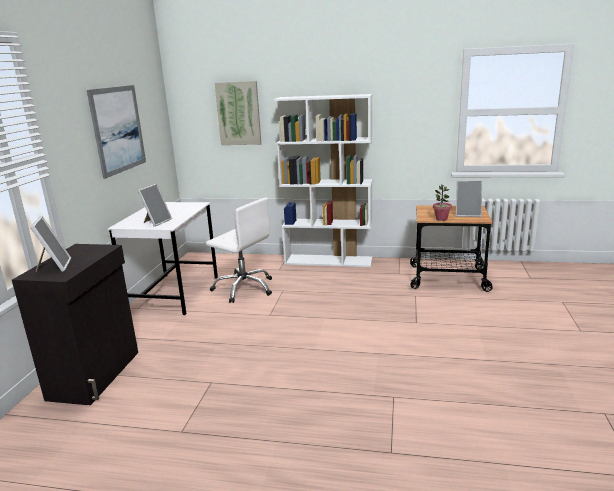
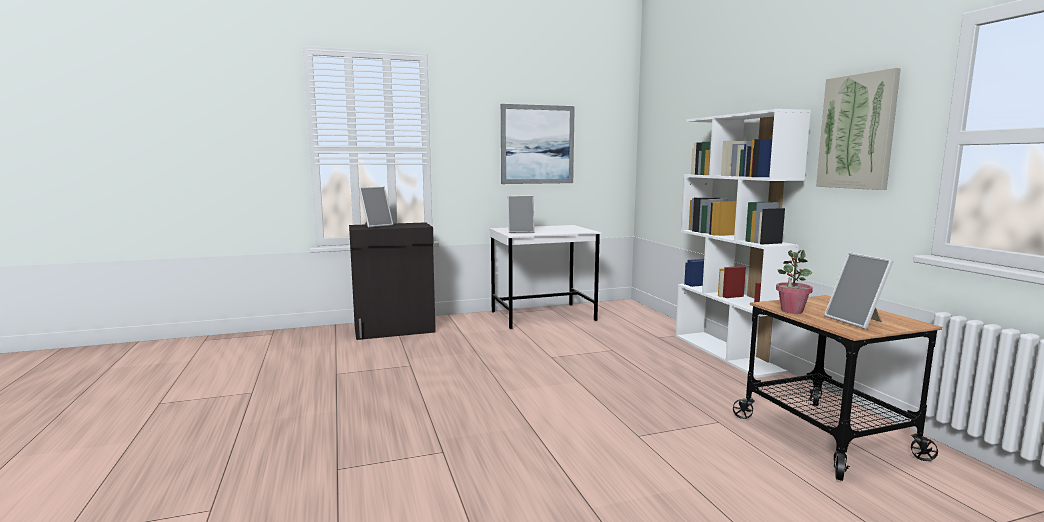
camera: 60 degrees right, 10 degrees down
(239, 113) = (682, 142): picture -> picture (857, 132)
(244, 288) = (591, 335): white office chair -> none

